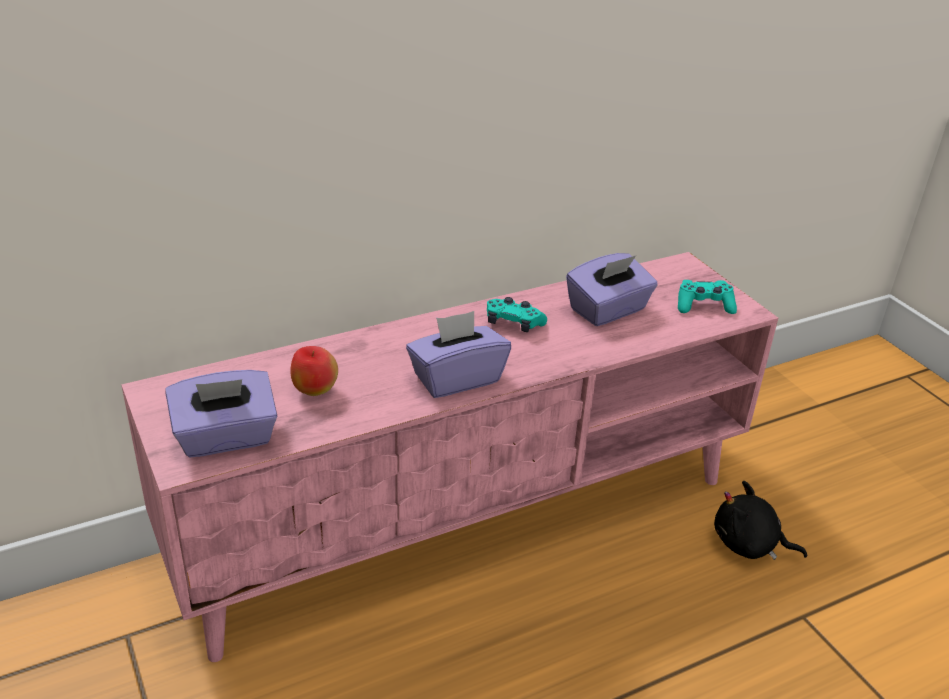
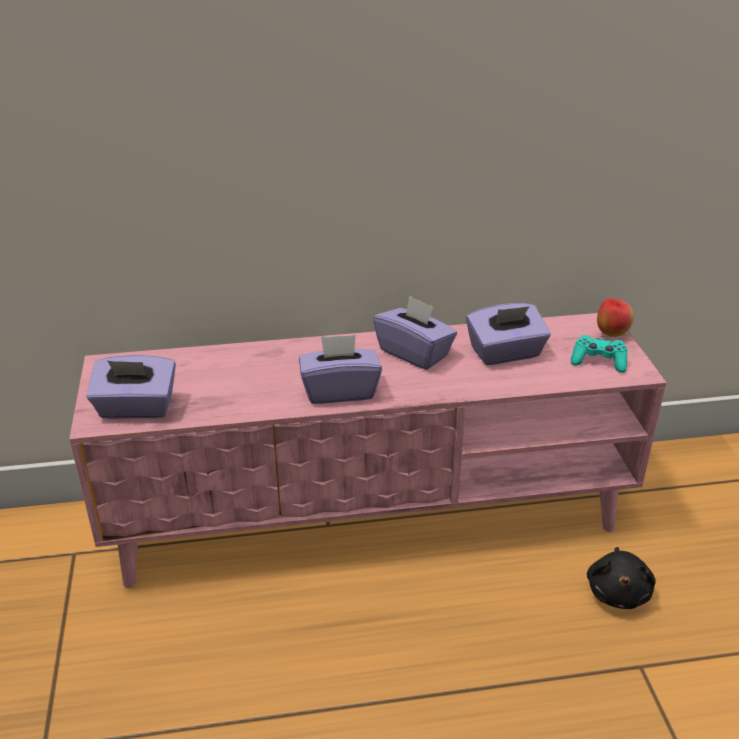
camera: 20 degrees right, 0 degrees up
(314, 391) = (222, 383): apple -> apple (611, 333)
(513, 323) = (414, 353): turquoise game controller -> purple tissue box
(749, 545) = (618, 591): black plush toy -> black plush toy turned 120 degrees counterclockwise

